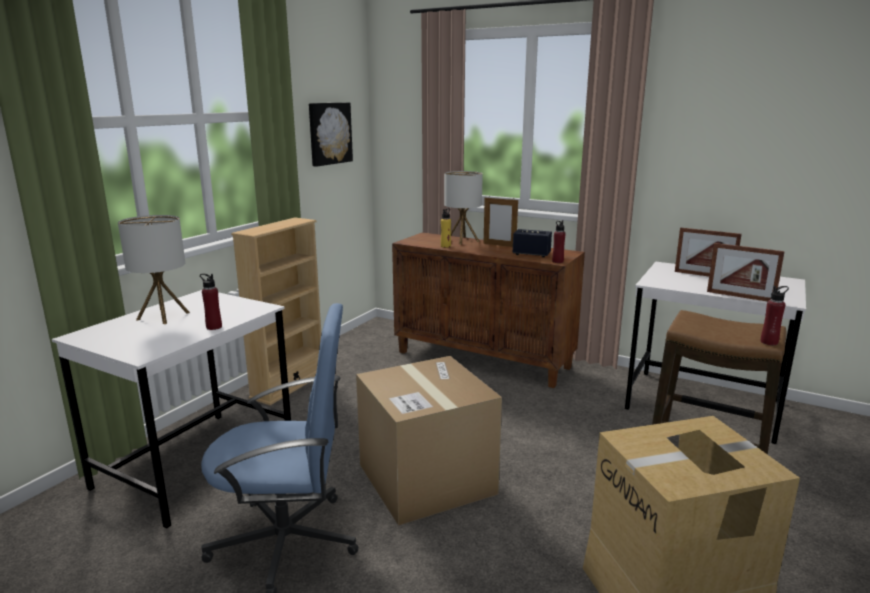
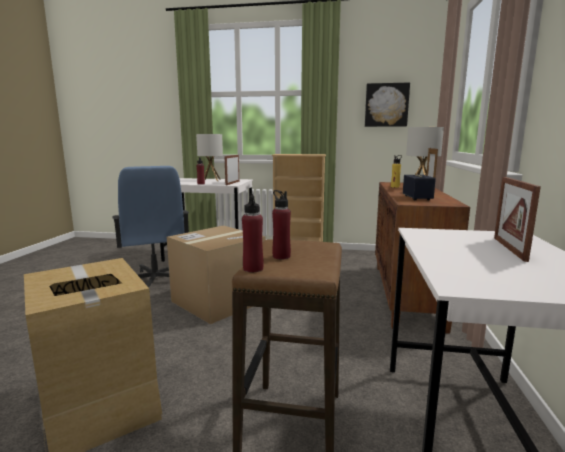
camera: 70 degrees right, 5 degrees down
(557, 261) = (408, 203): red bottle -> red bottle (281, 256)
(740, 296) = (432, 261): picture frame -> picture frame (232, 183)

